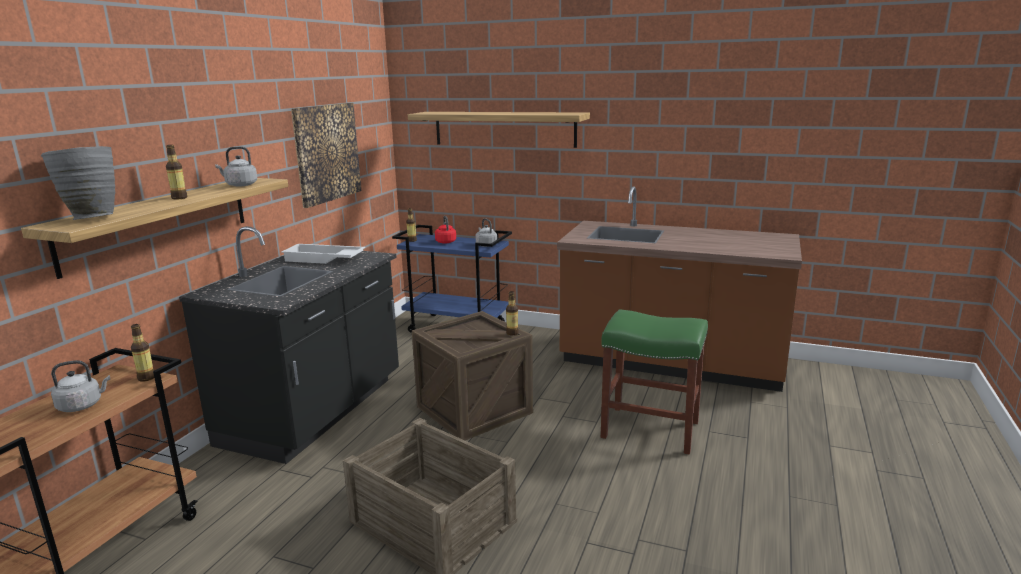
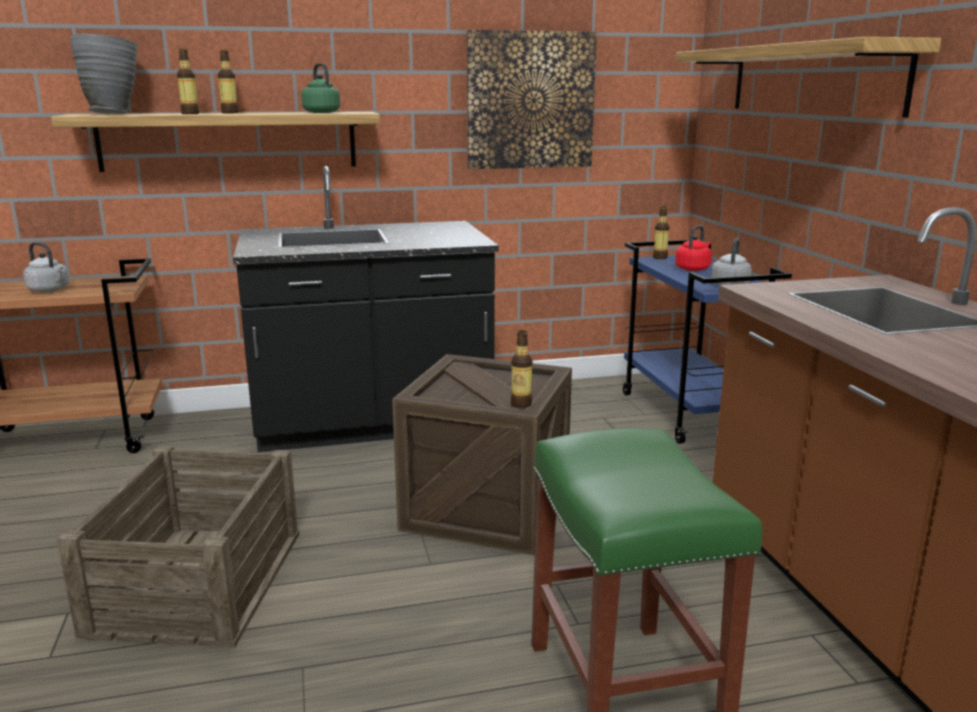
camera: 55 degrees right, 0 degrees up
(146, 378) = (119, 288): bottle -> bottle (190, 114)
(240, 185) = (320, 112): grey kettle -> green kettle
(323, 259) = (424, 232): white tray -> none

